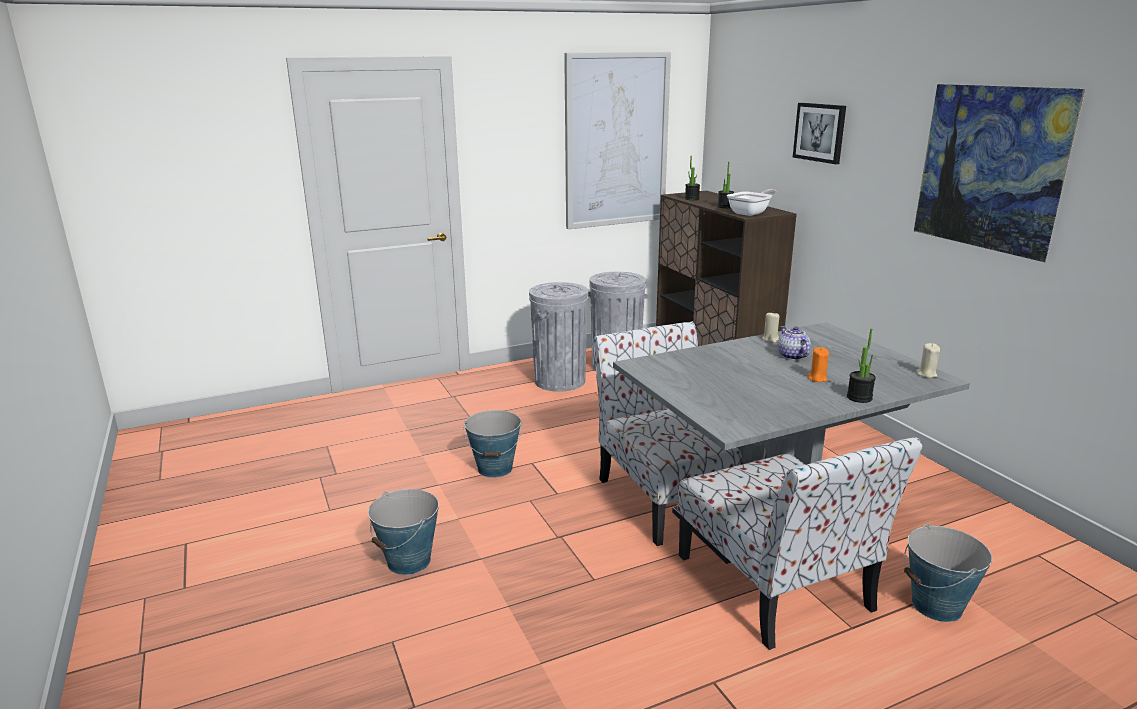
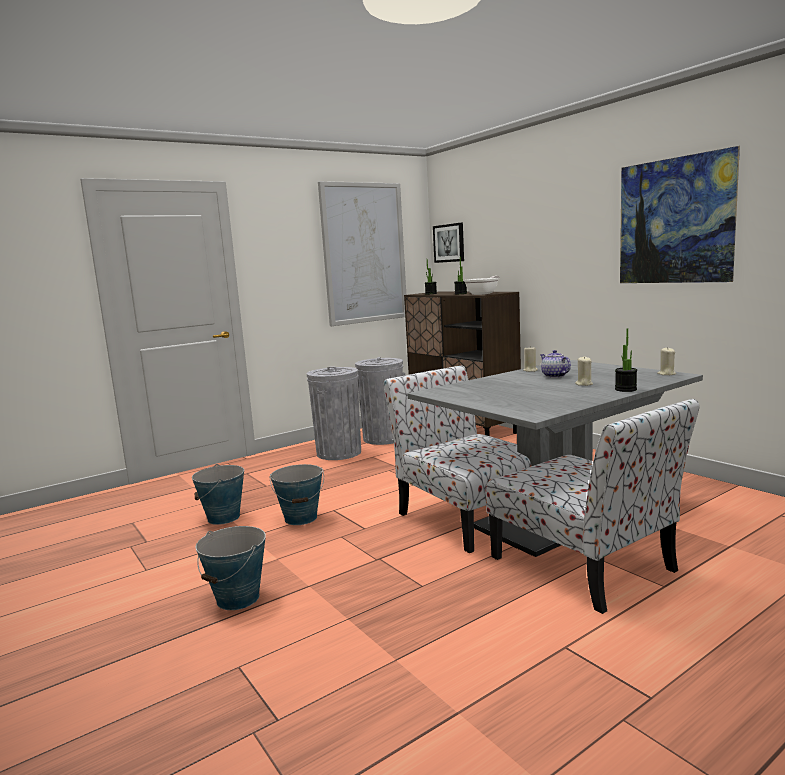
camera: 10 degrees left, 10 degrees down
(817, 378) = (584, 384): orange candle -> beige candle
(820, 132) = (530, 225): picture -> picture (449, 243)
(937, 606) = (724, 560): bucket -> bucket (223, 518)

